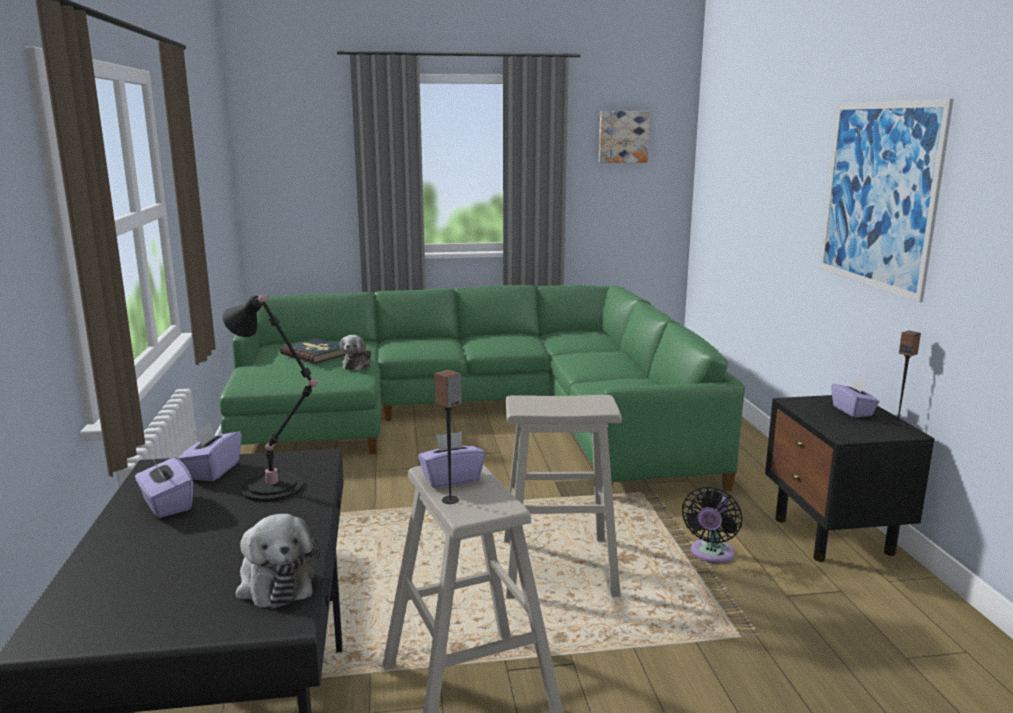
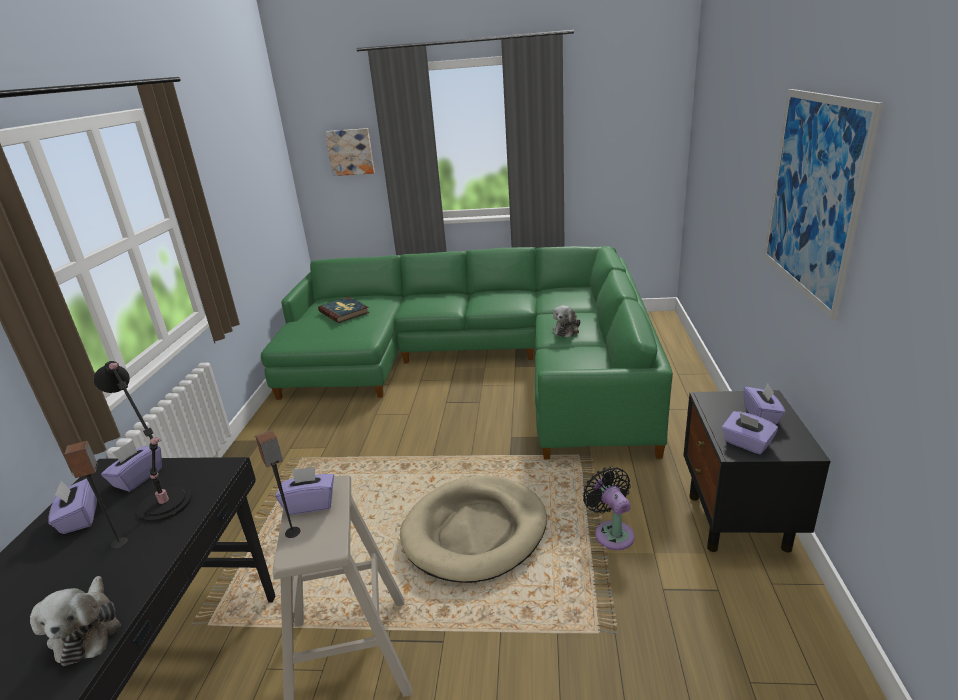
camera: 15 degrees right, 10 degrees up
(357, 365) = (372, 323): plush toy -> plush toy (567, 330)
(558, 566) = (475, 531): beige stool -> beige dog bed
(623, 136) = (619, 106): picture -> picture (350, 152)
(710, 554) = (612, 532): black fan -> black fan turned 120 degrees clockwise
(852, 431) = (746, 444): none -> purple tissue box
(897, 422) = (801, 434): speaker -> speaker (119, 543)

